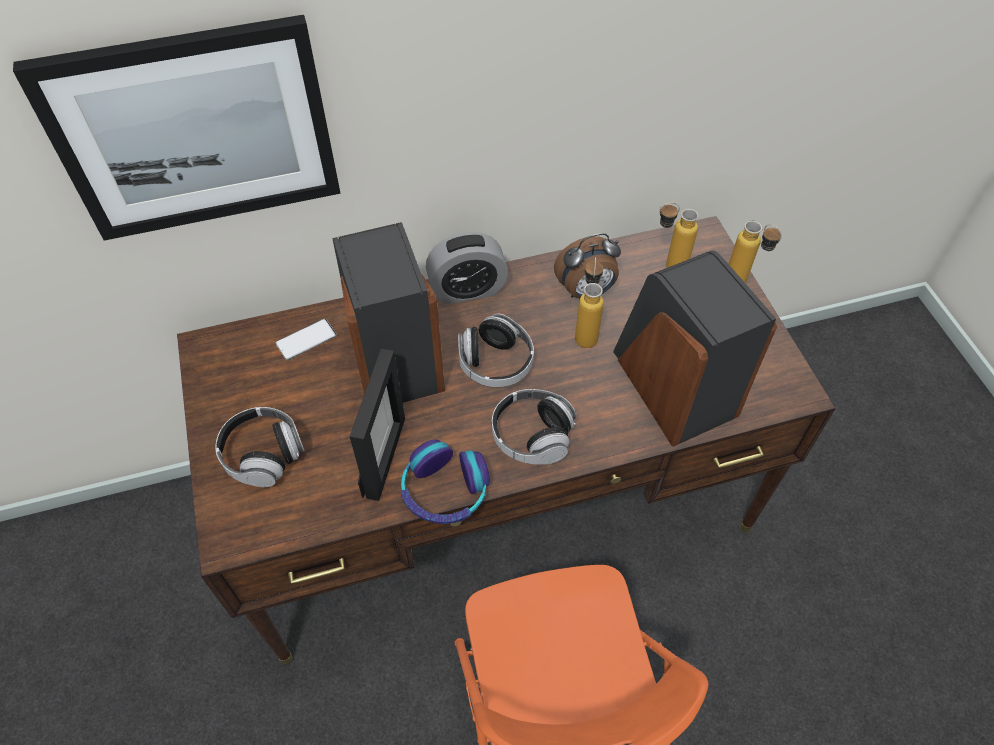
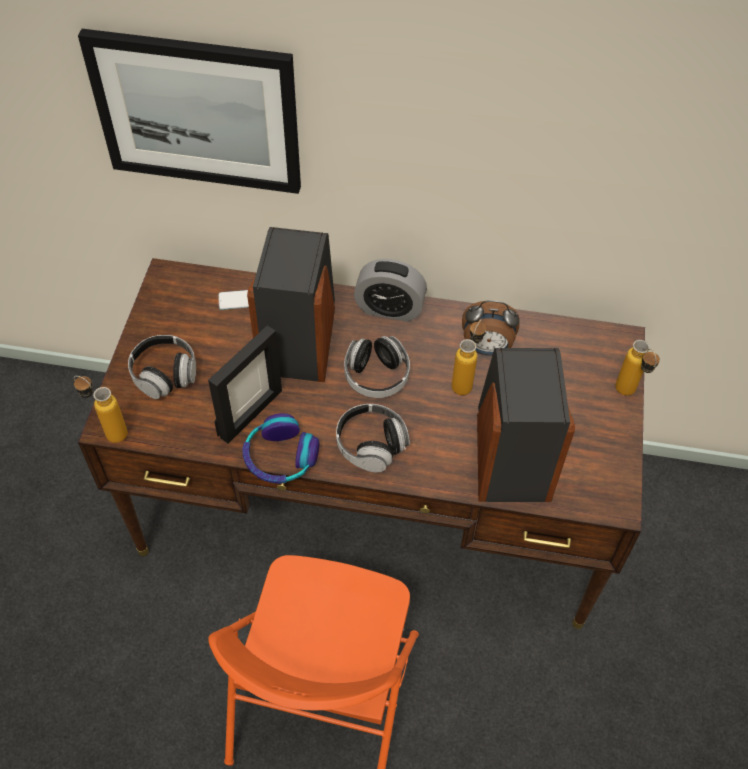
camera: 25 degrees right, 0 degrees up
(667, 267) = (570, 354): bottle -> bottle (109, 431)

